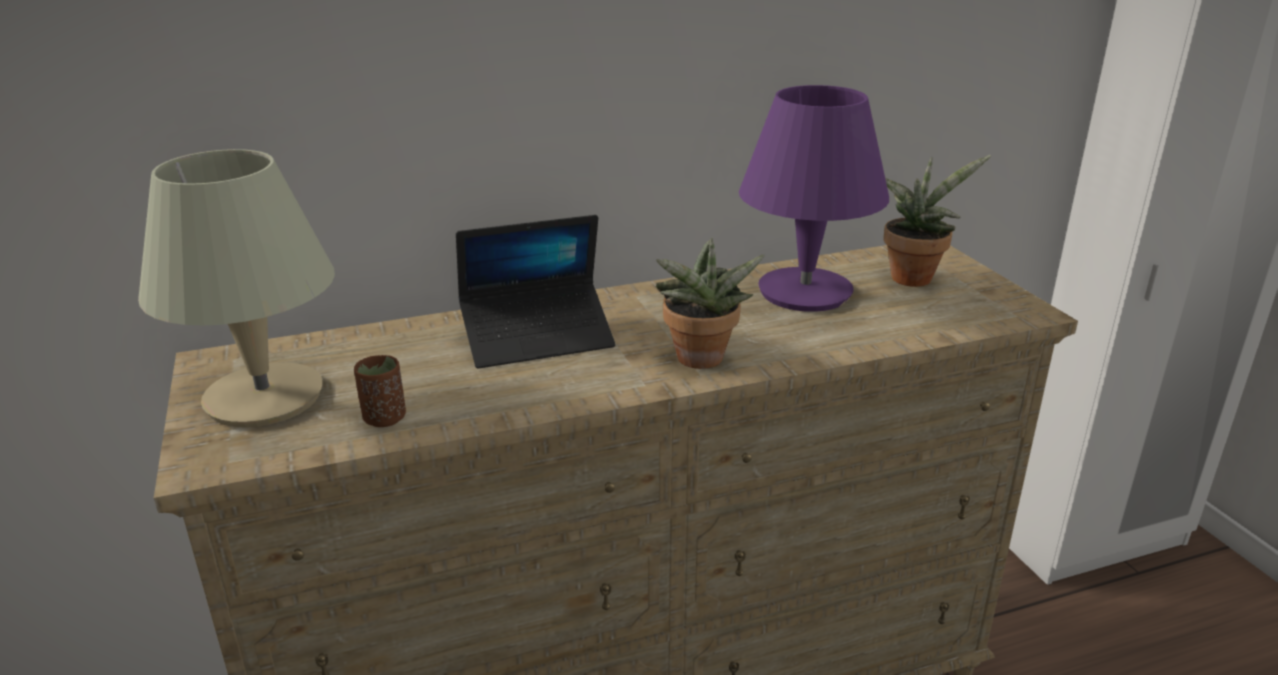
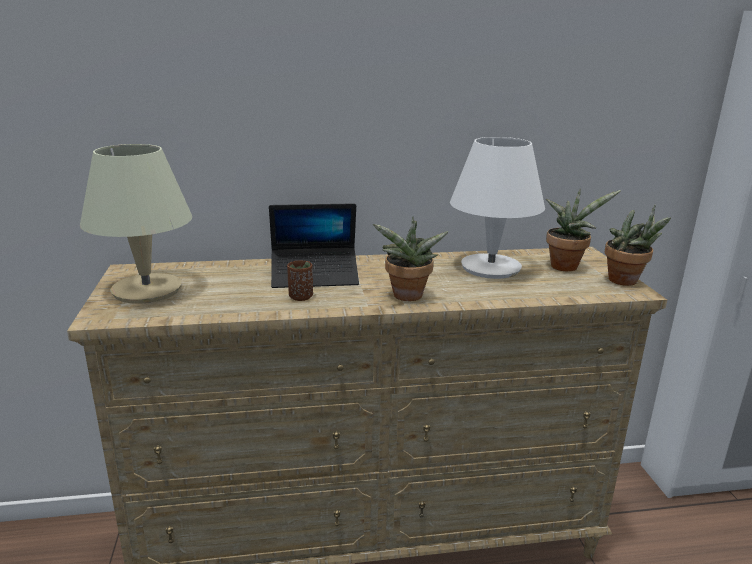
camera: 10 degrees right, 5 degrees down
(384, 418) = (208, 307): brown cup -> brown cup (300, 297)
(803, 292) = (490, 267): purple table lamp -> white table lamp
(1011, 296) = (627, 282): none -> potted plant

